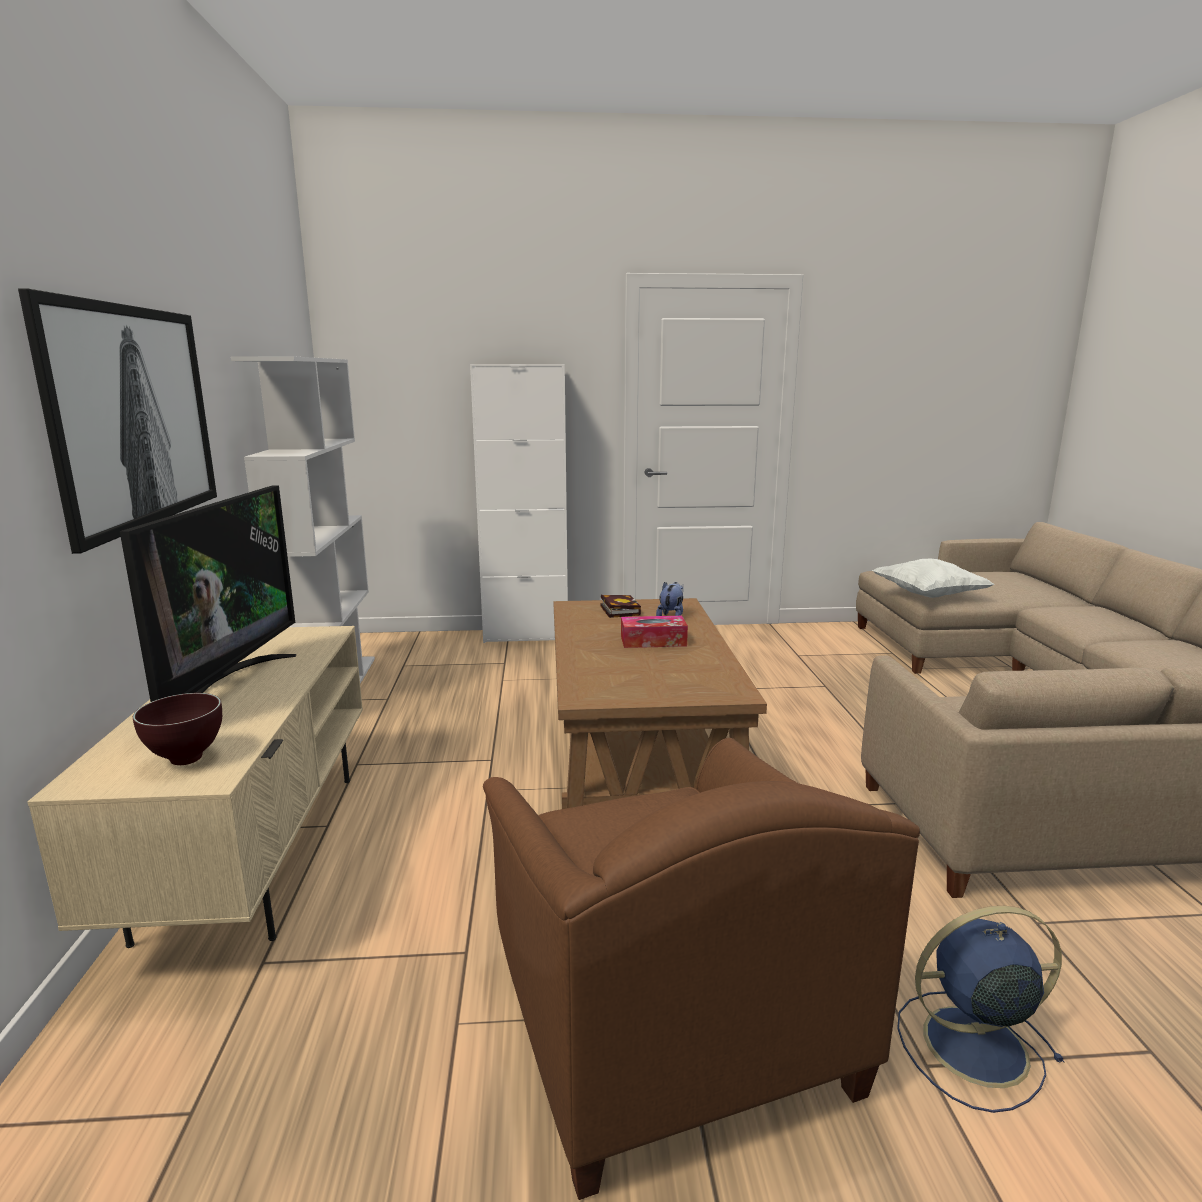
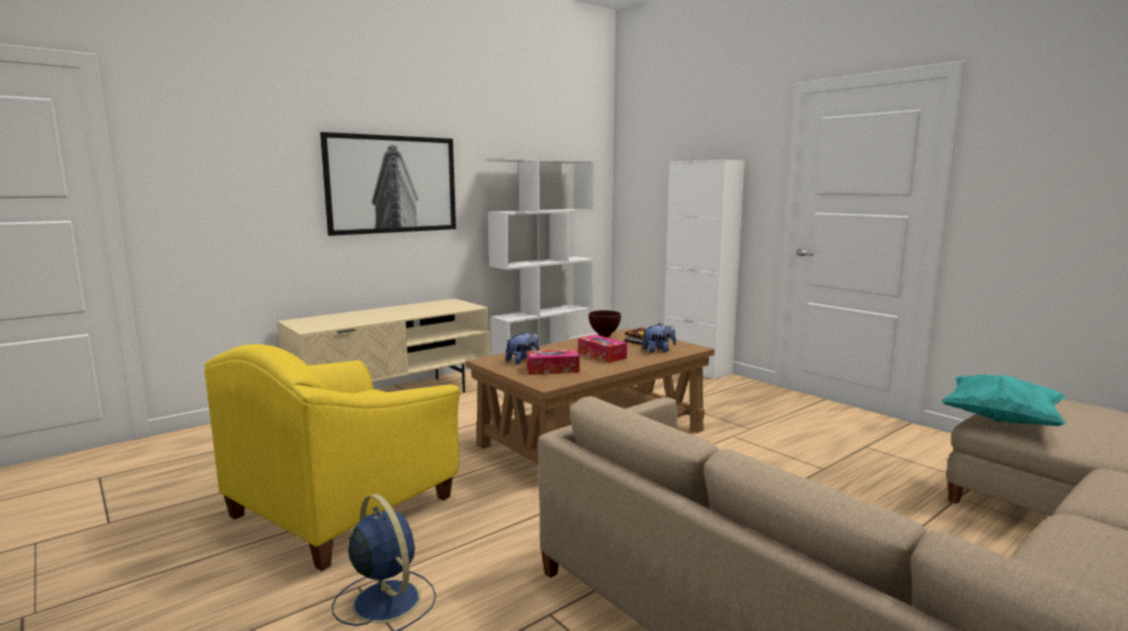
camera: 55 degrees right, 5 degrees down
(186, 759) = (321, 324): brown bowl -> brown bowl (604, 336)
(228, 685) = (392, 312): television -> none
(616, 680) = (523, 361): none -> plush toy
(664, 1020) = (345, 508): brown armchair -> yellow armchair
(679, 676) = (552, 370): none -> tissue box
(928, 595) = (1001, 420): white pillow -> turquoise pillow

